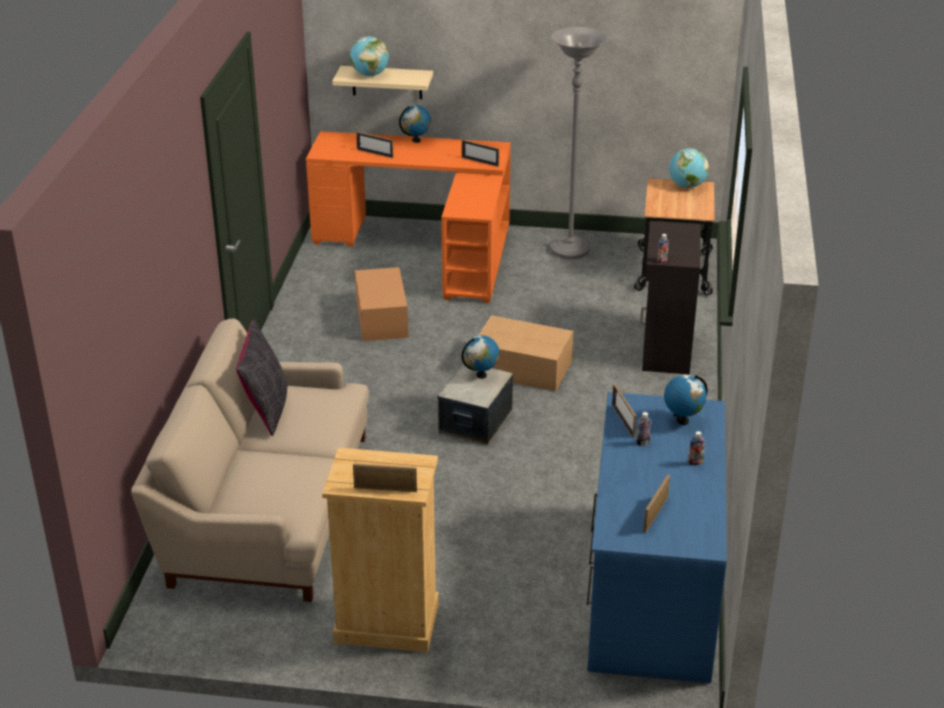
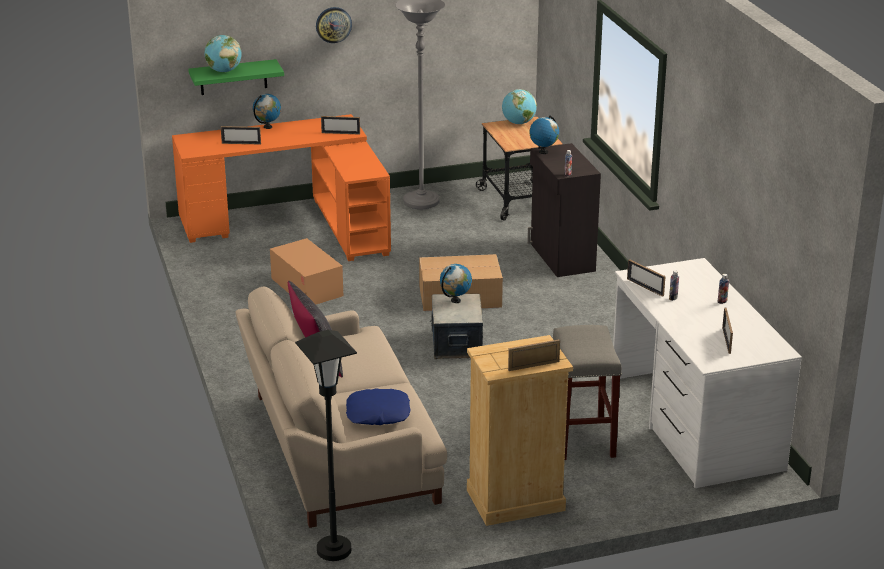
camera: 25 degrees left, 5 degrees down
(168, 621) = (334, 550): none -> black floor lamp
(269, 488) = (378, 414): none -> blue pillow
(387, 82) = (233, 77): beige shelf -> green shelf
(496, 43) = (333, 24): none -> wall clock
(514, 570) = (581, 437): none -> grey stool
(651, 589) = (694, 423): blue desk -> white desk
(682, 420) = (687, 277): globe -> globe (543, 152)

